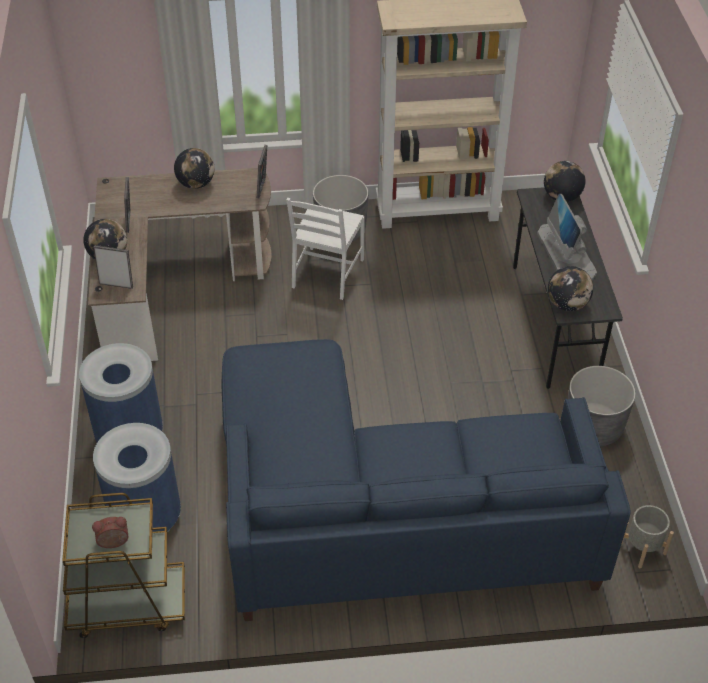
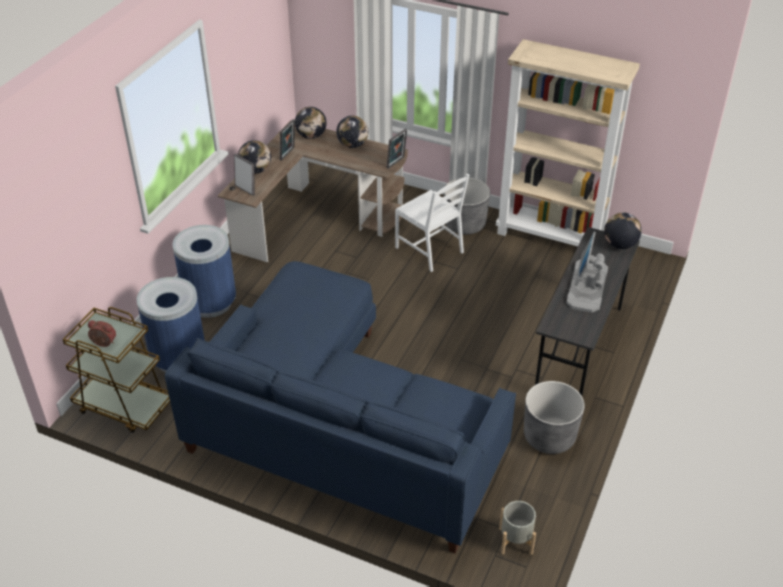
camera: 30 degrees right, 5 degrees down
(327, 273) = (430, 250): white chair -> white chair turned 90 degrees counterclockwise
(567, 304) = (556, 321): globe -> globe (311, 136)

